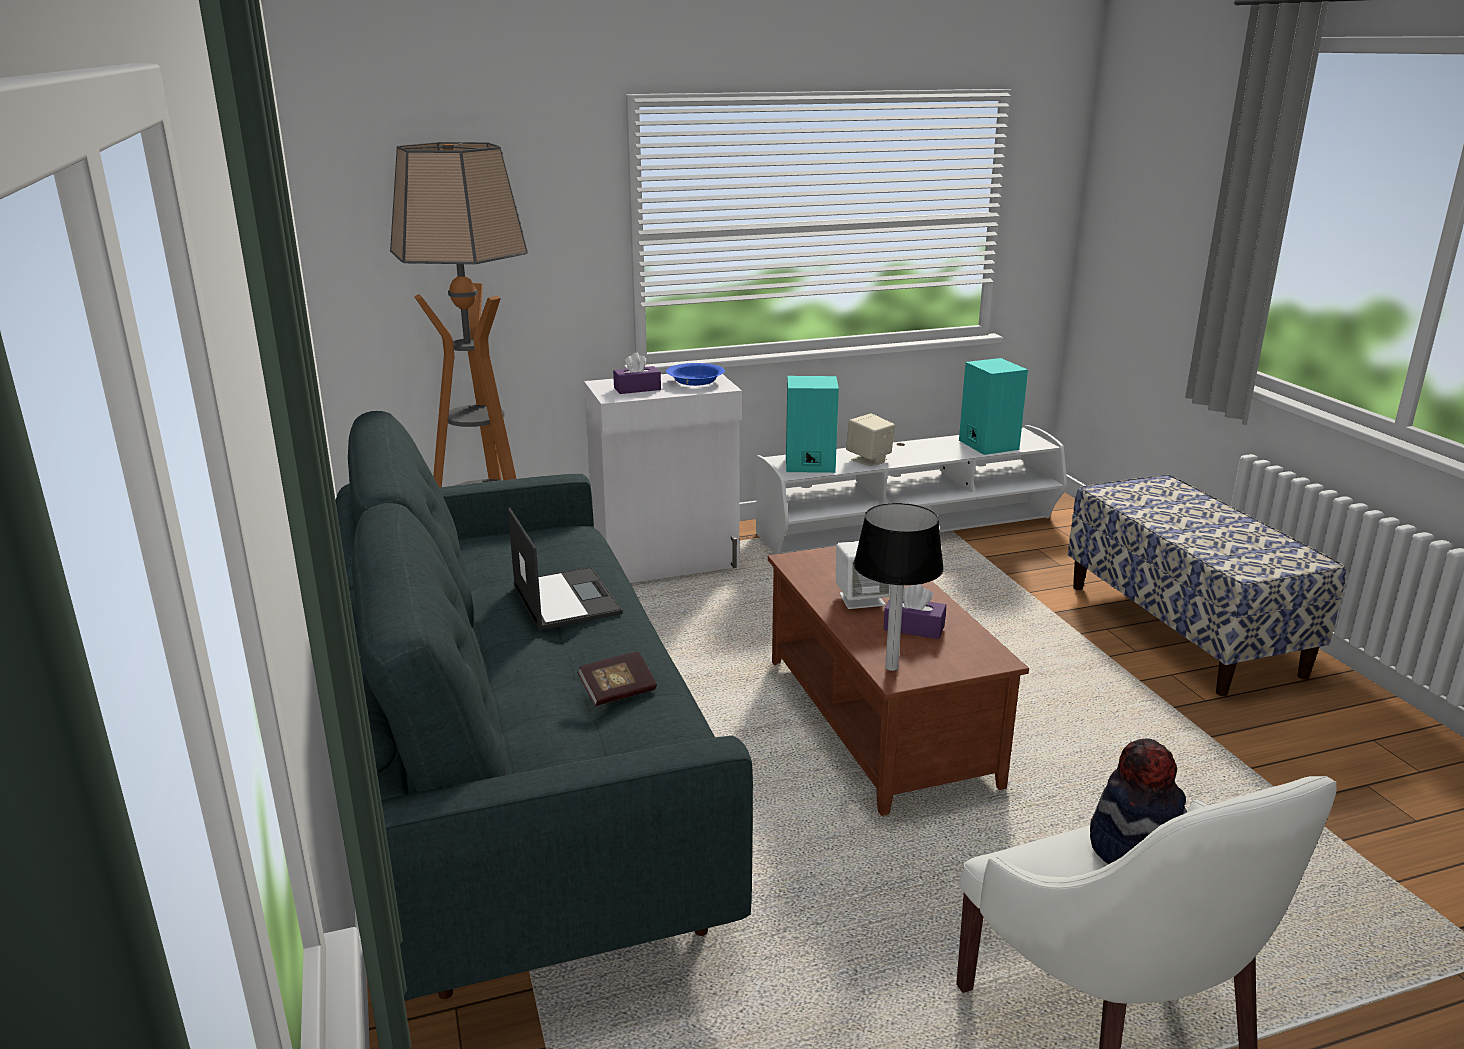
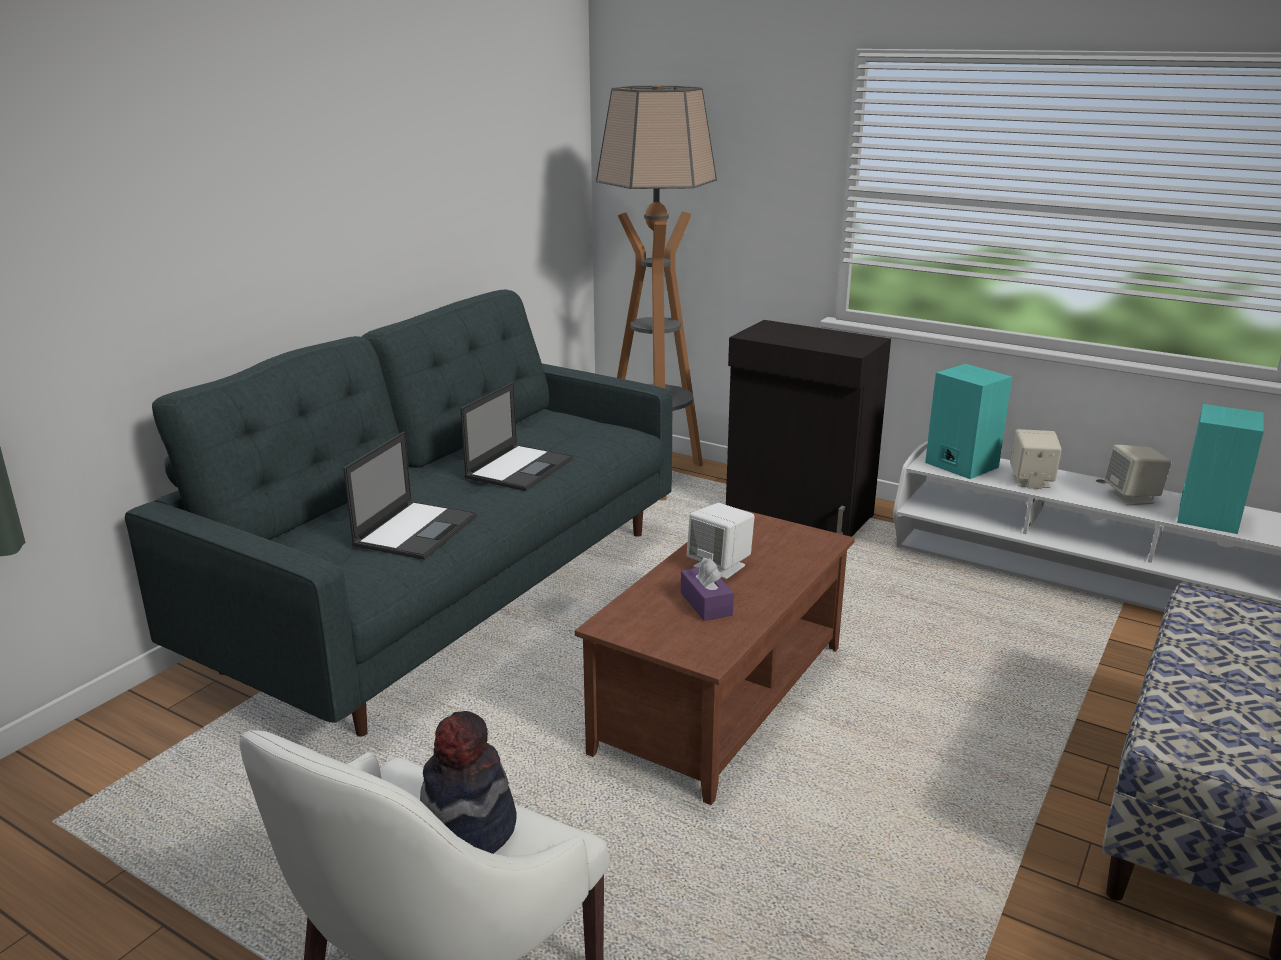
camera: 50 degrees right, 0 degrees up
(618, 692) = (416, 530): book -> laptop
(637, 389) = (784, 334): purple tissue box -> none
(667, 563) = (799, 514): white cabinet -> black cabinet
(695, 381) = (843, 342): blue bowl -> none
(892, 667) = (622, 617): table lamp -> none
(935, 448) = (1132, 497): none -> beige speaker

